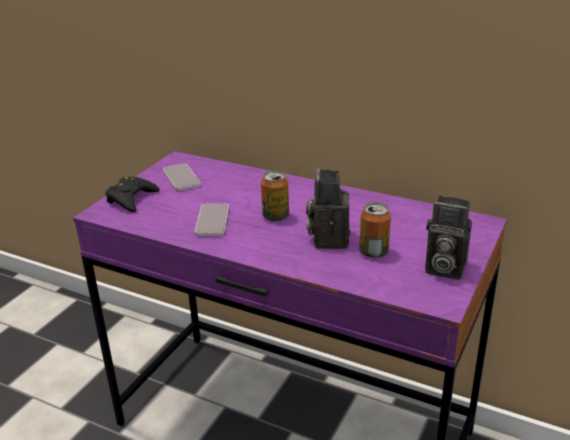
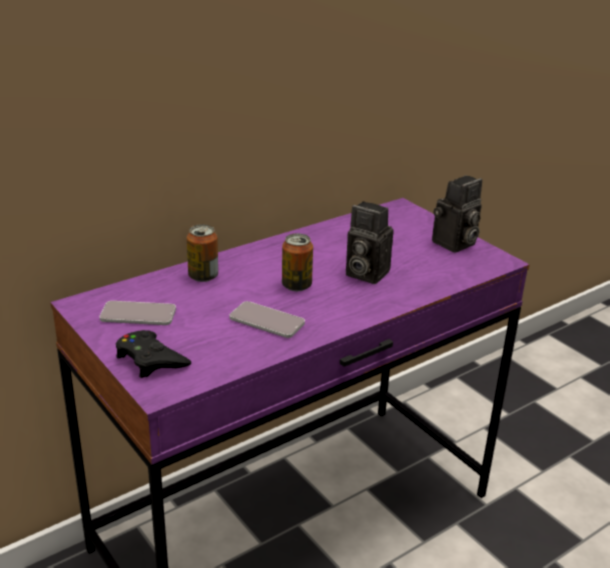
camera: 65 degrees left, 0 degrees up
(373, 252) = (406, 262): can -> can (203, 276)

